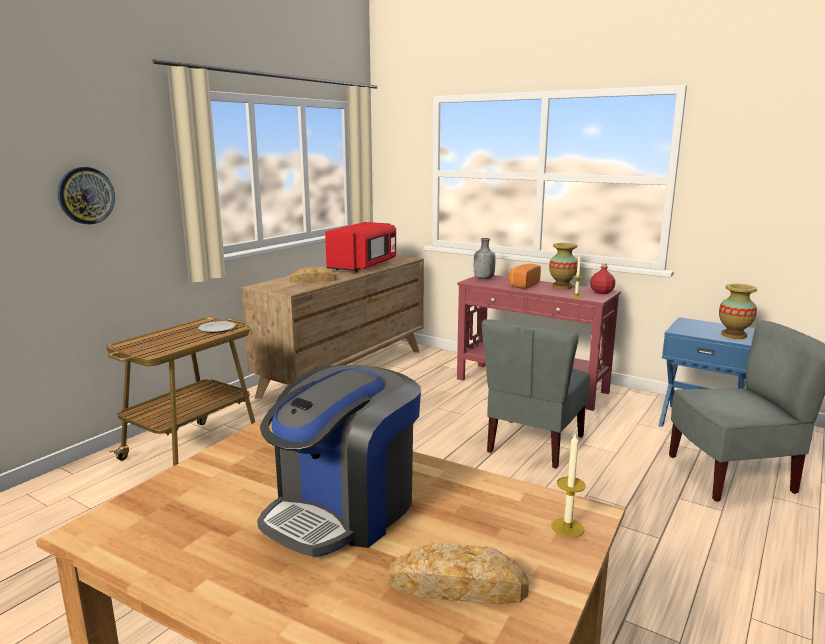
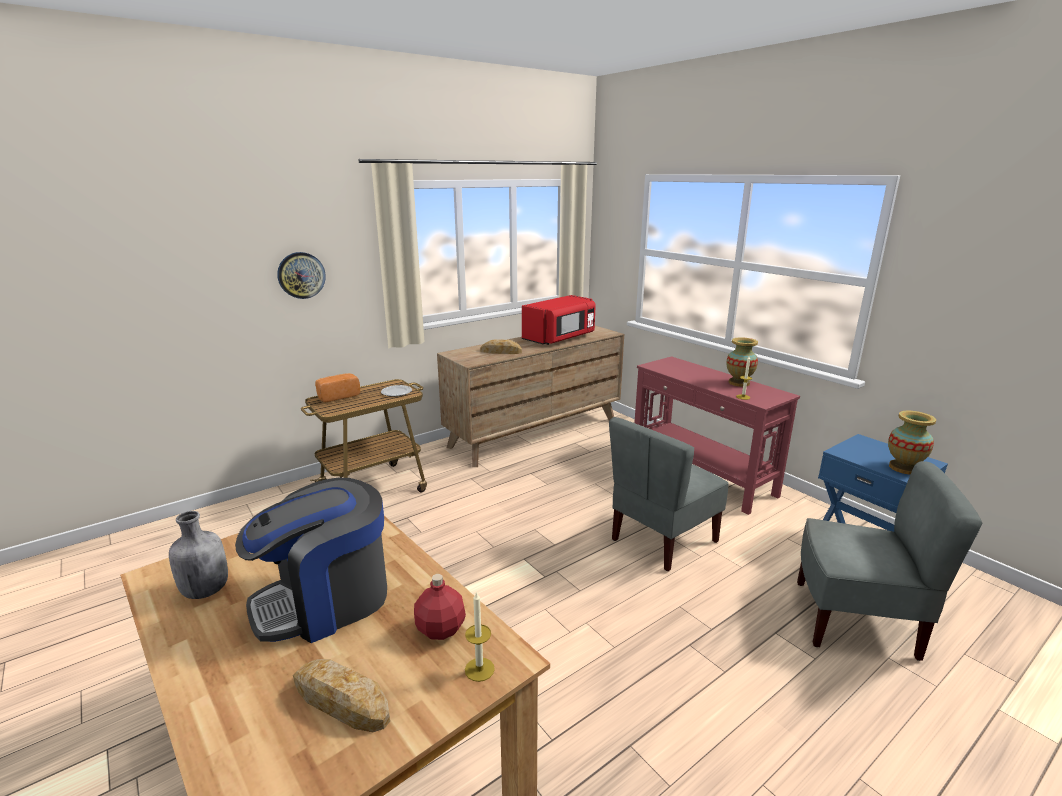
camera: 20 degrees right, 5 degrees up
(483, 278) = (666, 363): grey bottle -> grey bottle (205, 590)
(522, 285) = (699, 376): bread -> bread (337, 396)
(602, 292) = (776, 395): red bottle -> red bottle (441, 629)

